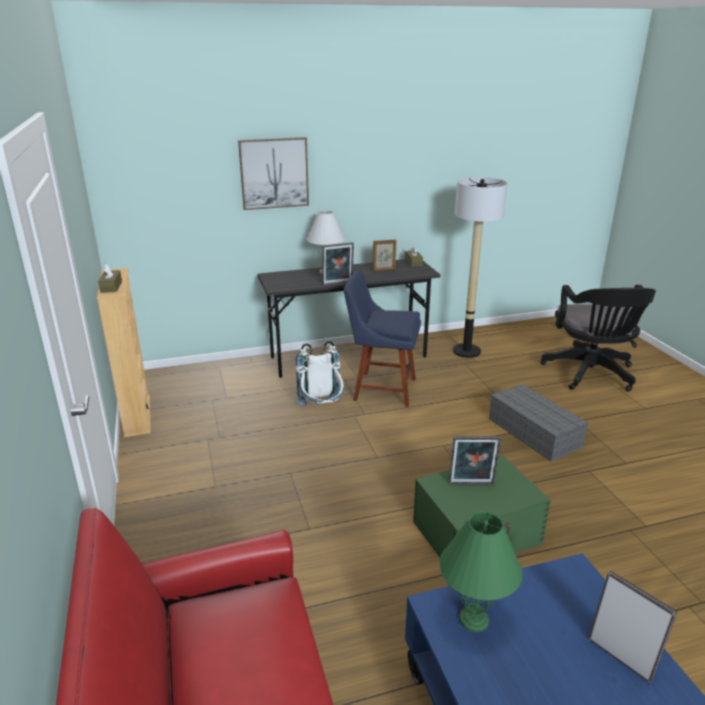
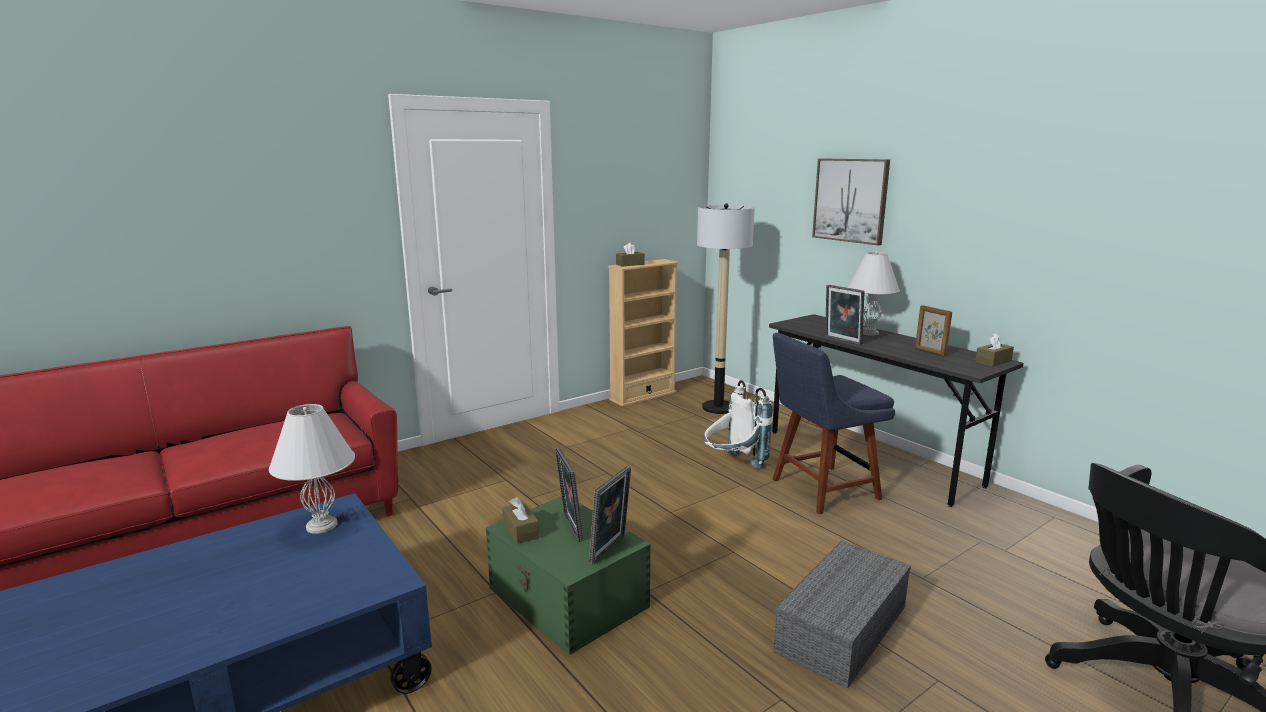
camera: 70 degrees right, 10 degrees down
(381, 389) = (820, 490): blue chair -> blue chair turned 105 degrees counterclockwise
(466, 351) = (1024, 537): floor lamp -> floor lamp (718, 407)
(468, 510) = (520, 530): none -> brown tissue box
(473, 619) = (322, 525): green table lamp -> white table lamp
(621, 656) = (257, 613): picture frame -> picture frame (610, 550)

